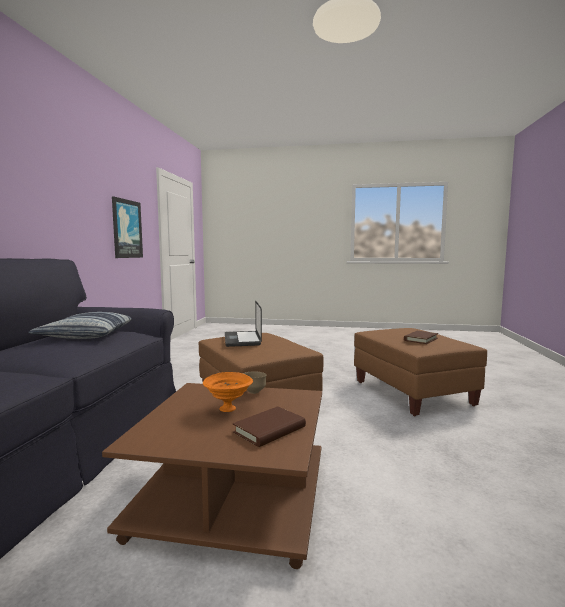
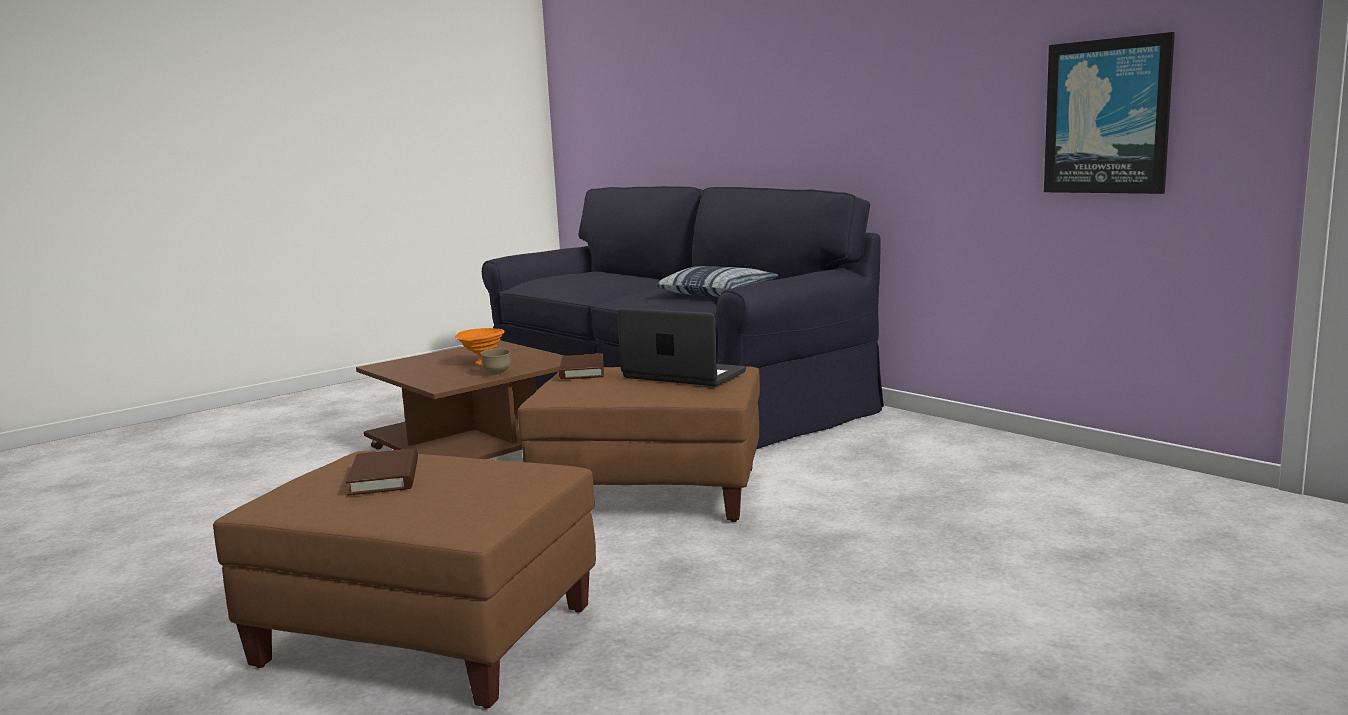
camera: 130 degrees right, 5 degrees up
(269, 430) = (418, 367): brown book -> brown book (582, 371)

